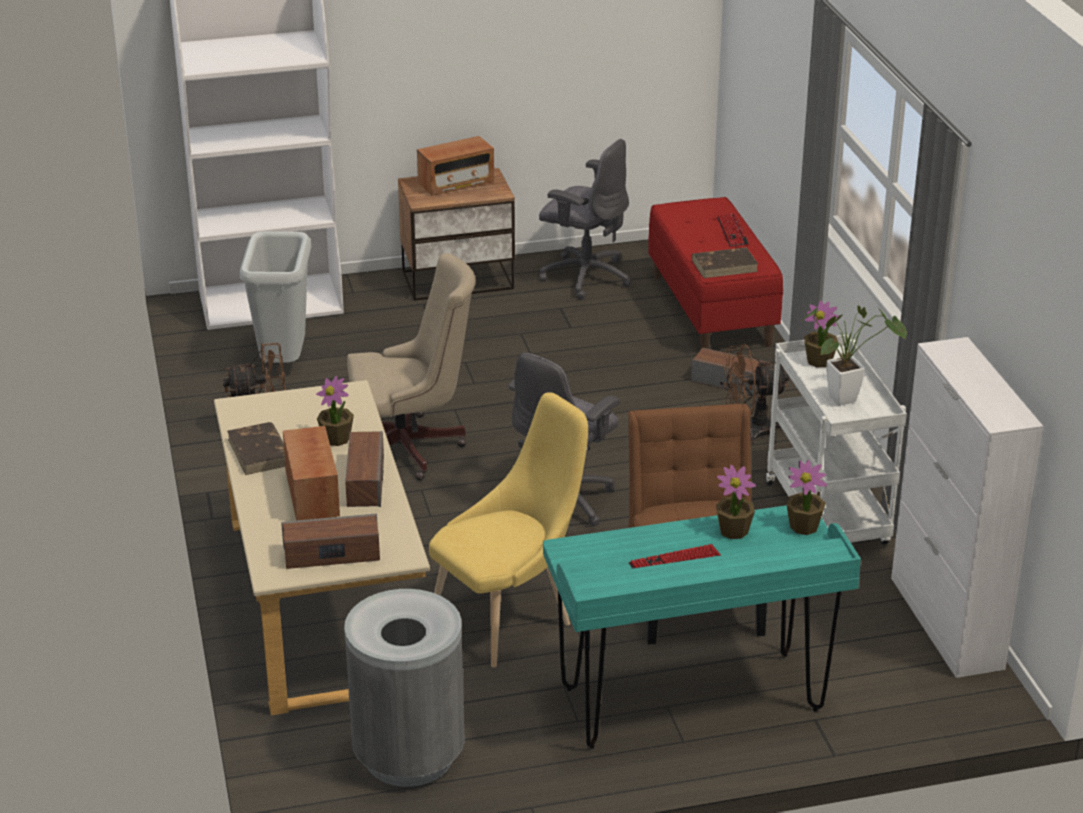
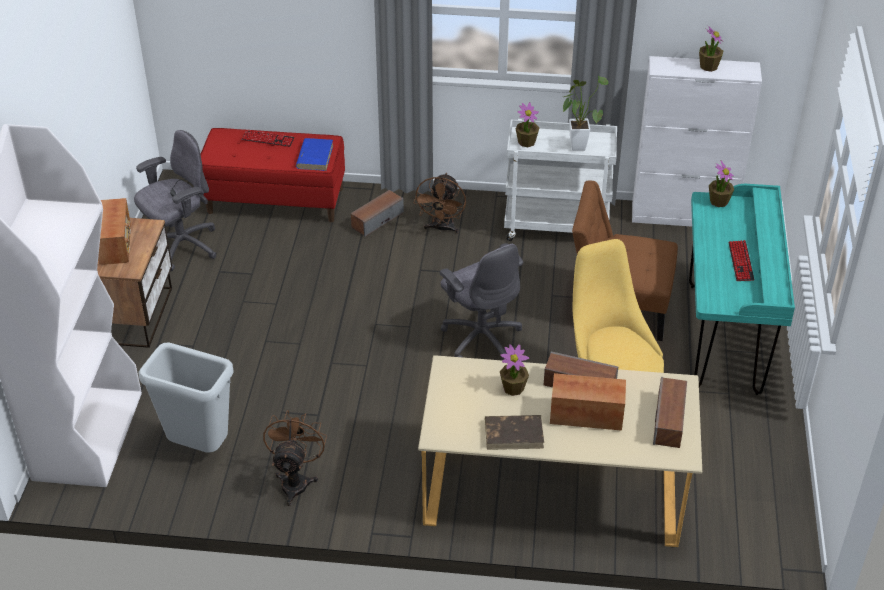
camera: 70 degrees left, 10 degrees up
(408, 756) = (742, 483): grey trash can -> none
(411, 448) = (372, 399): beige office chair -> none
(725, 265) = (315, 156): brown book -> blue book
(733, 531) = (714, 229): potted plant -> potted plant (708, 66)

